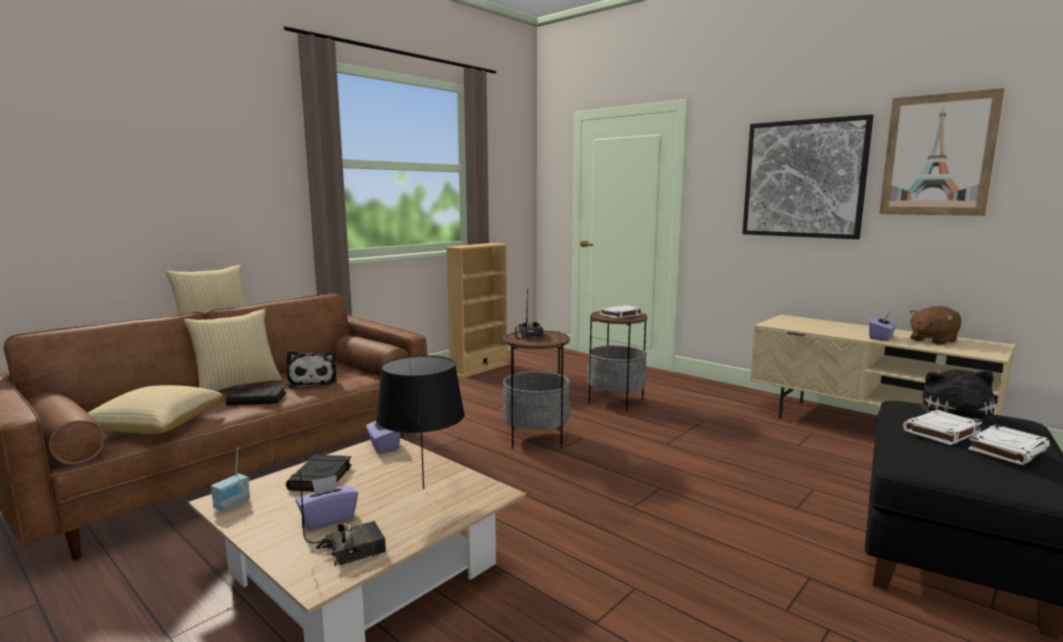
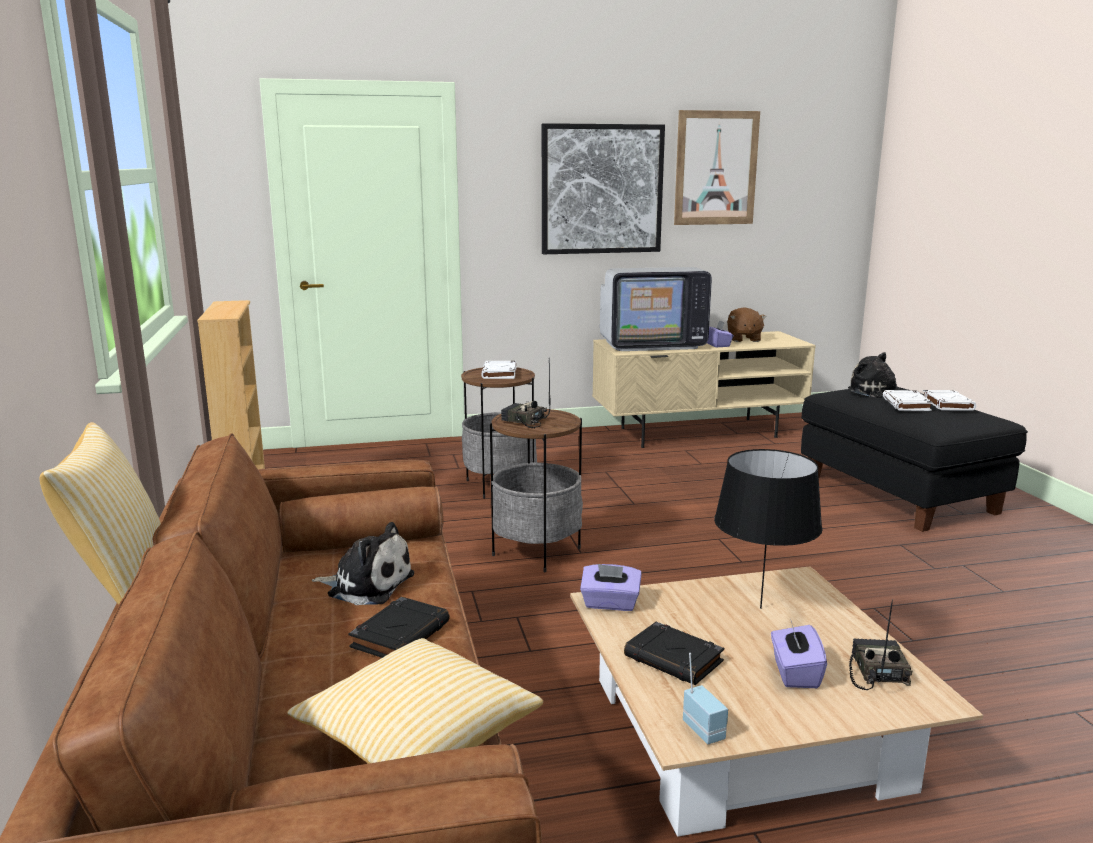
camera: 55 degrees left, 5 degrees up
(237, 385) = (277, 645): pillow -> none
(816, 325) = (652, 344): none -> television

